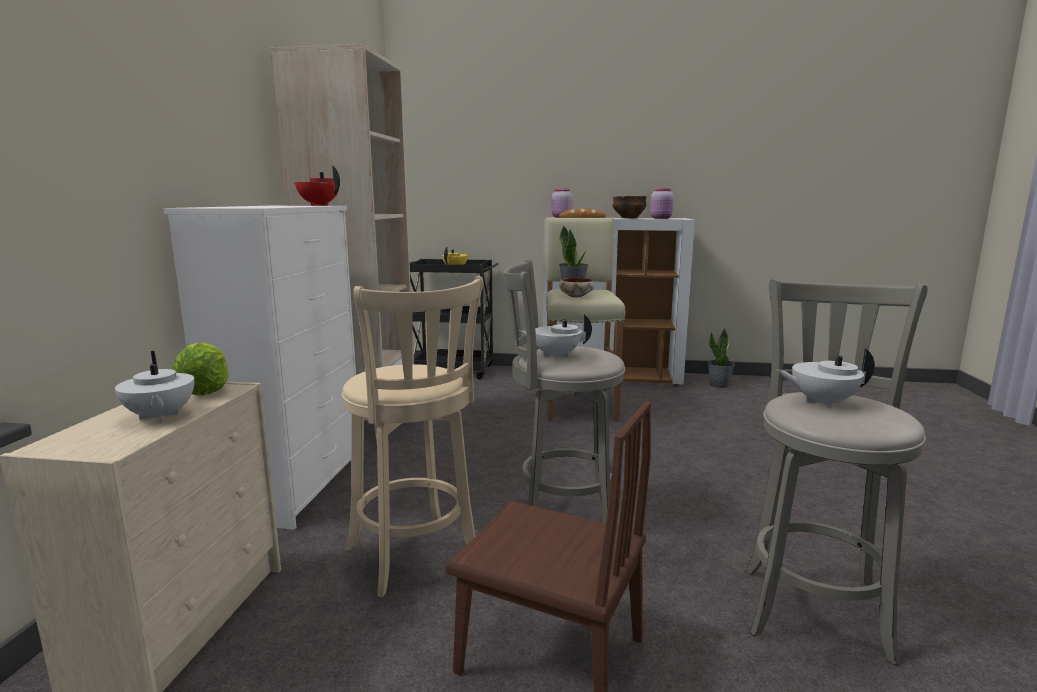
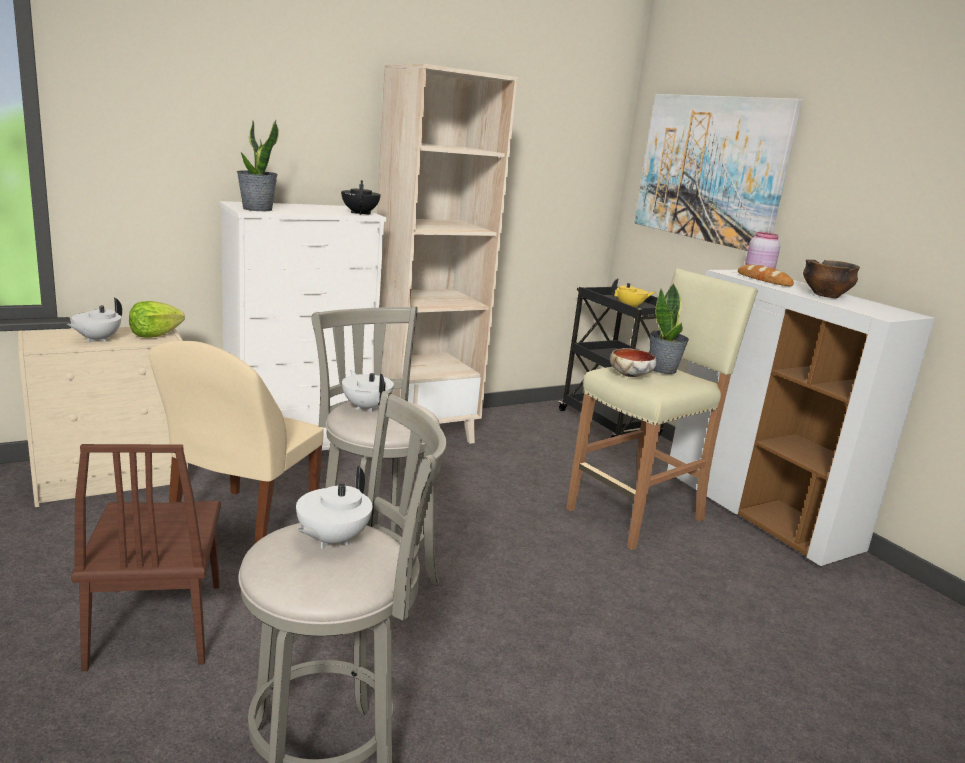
camera: 50 degrees right, 5 degrees up
(319, 205) = (360, 213): red teapot -> black teapot
(415, 558) = (242, 527): beige stool -> beige chair
(486, 151) = (710, 169): none -> picture
(661, 218) = (864, 307): pink jar -> none
(719, 385) = (887, 598): potted plant -> potted plant (257, 209)
(821, 402) = (331, 540): white teapot -> white teapot turned 120 degrees counterclockwise

